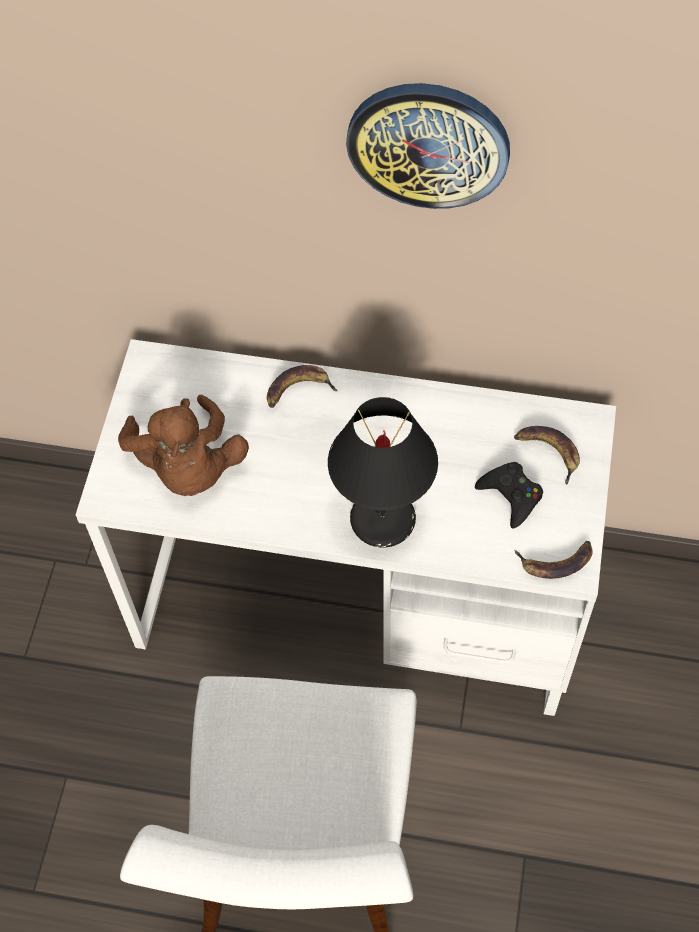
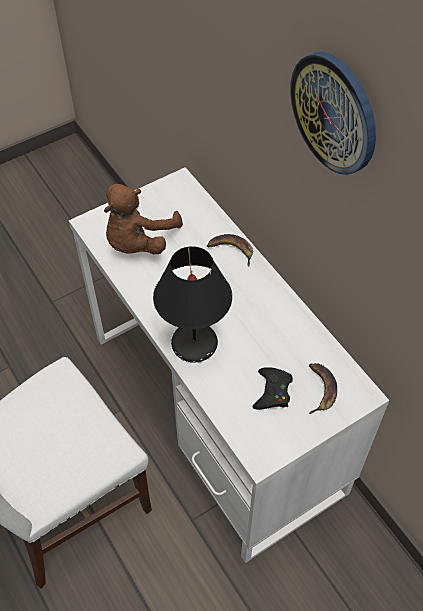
camera: 45 degrees right, 5 degrees down
(556, 561) = (255, 446): banana -> none

